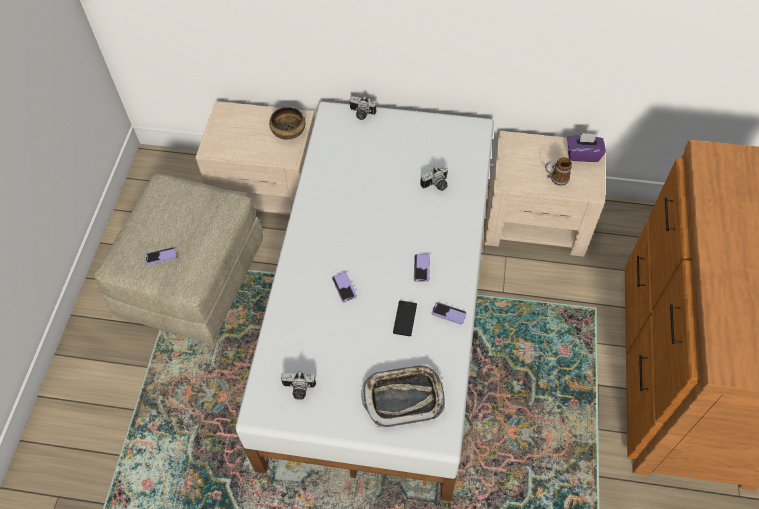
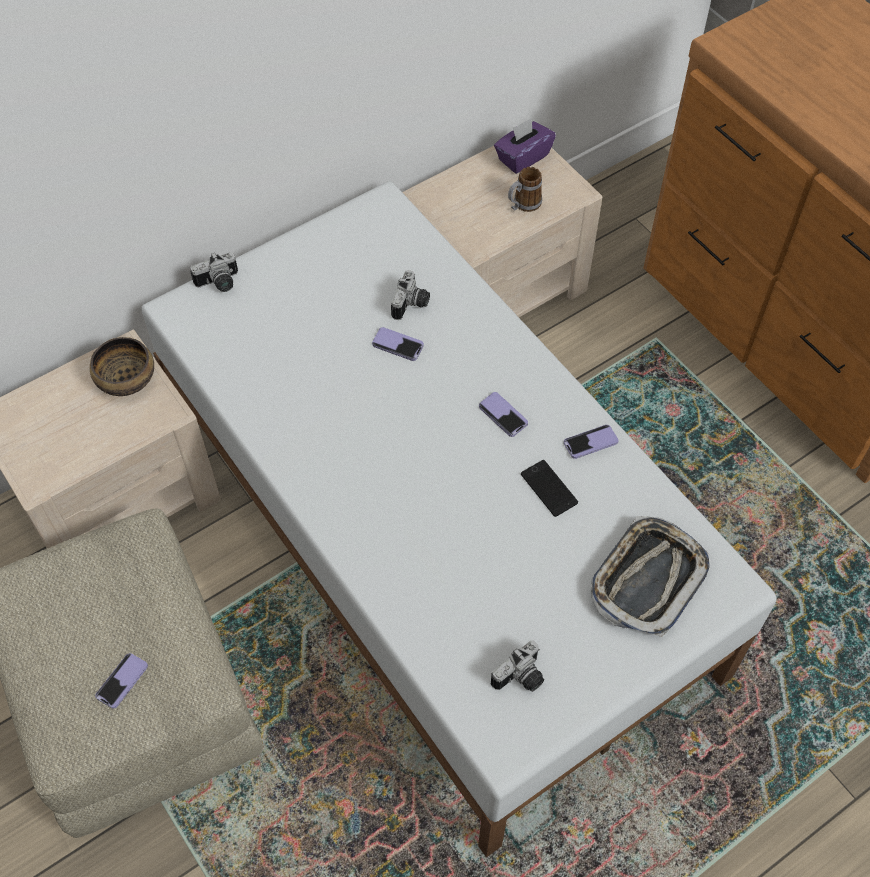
camera: 45 degrees left, 0 degrees up
(344, 287) = (438, 511): phone -> phone (397, 345)

